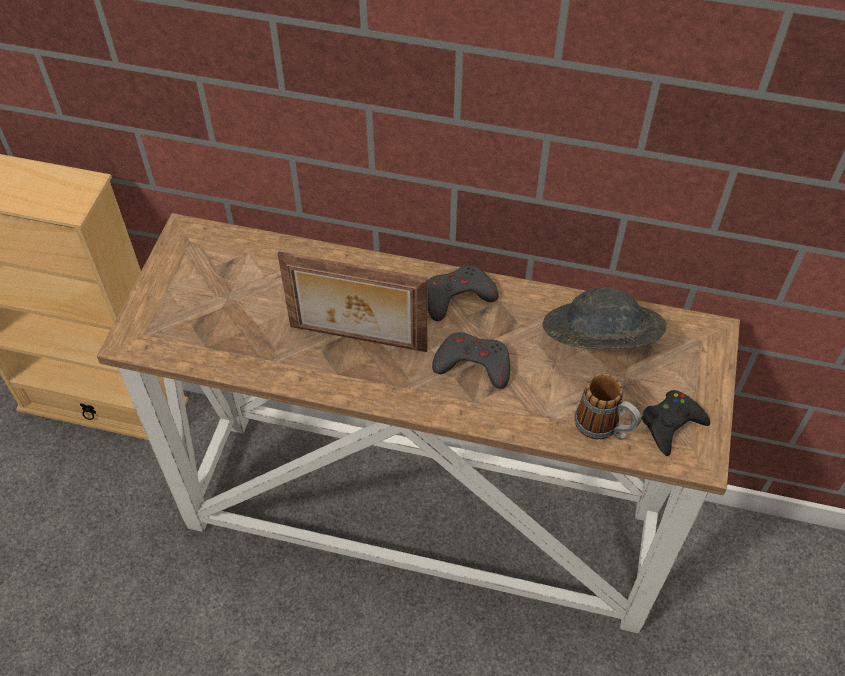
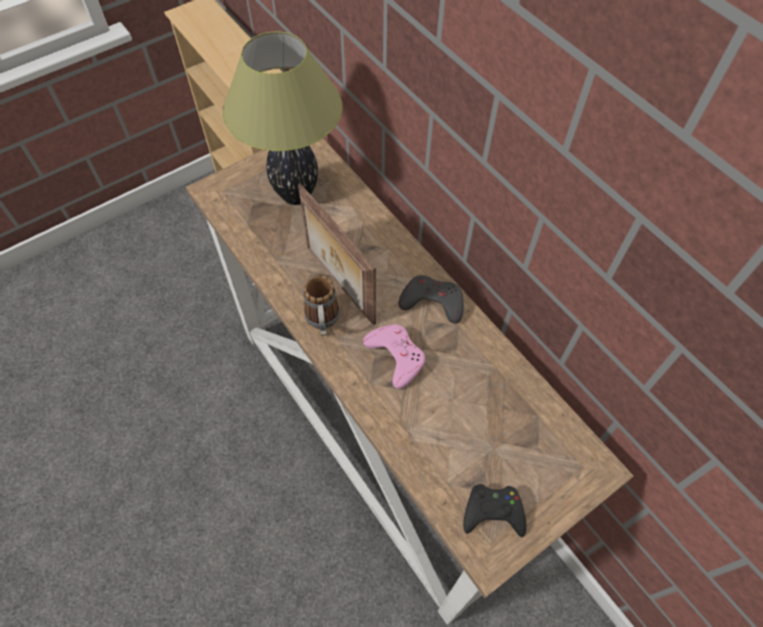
camera: 40 degrees right, 5 degrees up
(227, 287) = (296, 194): none -> table lamp
(473, 364) = (395, 356): grey game controller -> pink game controller
(598, 342) = (501, 408): grey hat -> none
(604, 428) = (440, 473): mug -> mug (323, 322)

